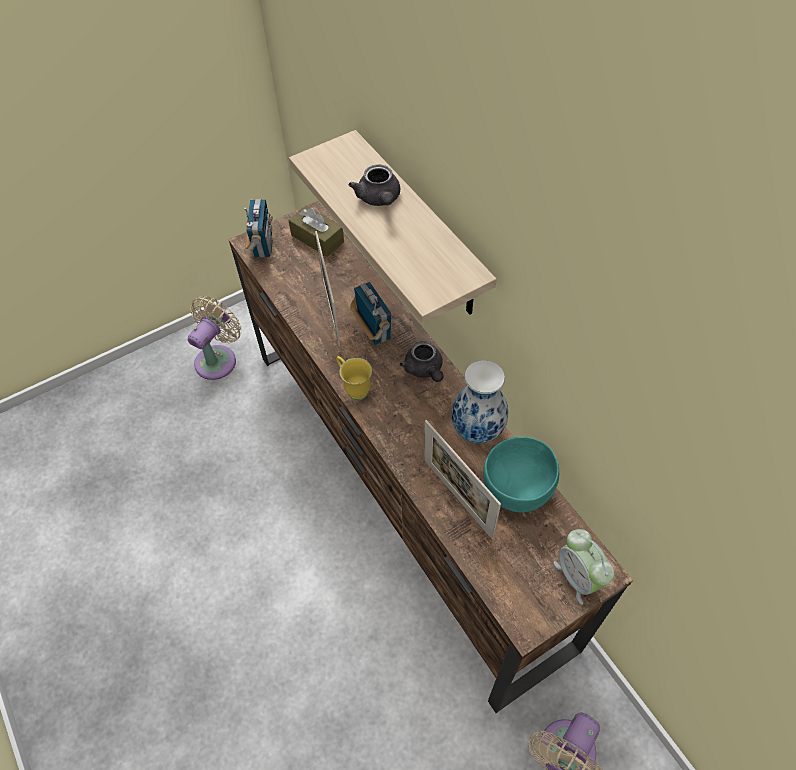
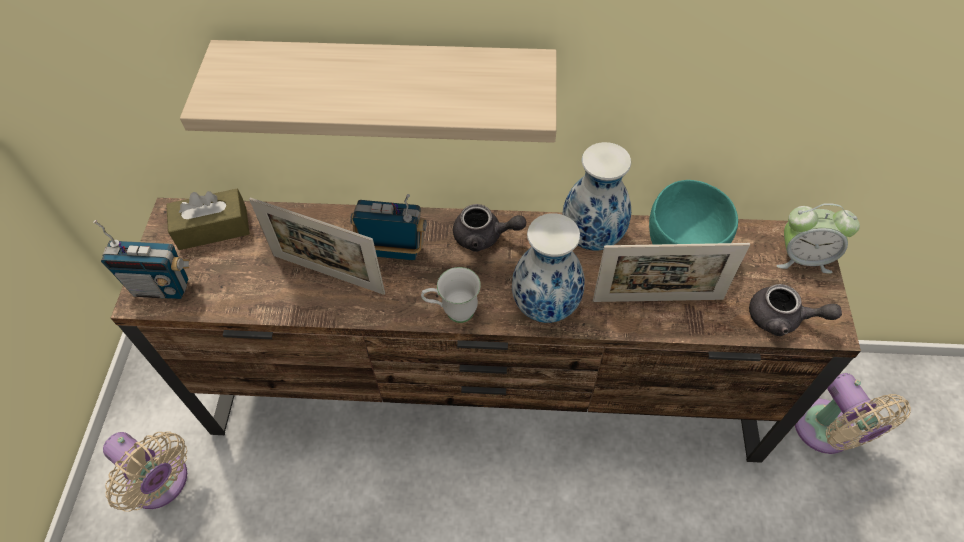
camera: 55 degrees left, 0 degrees up
(218, 359) = (162, 484): beige fan -> beige fan turned 150 degrees clockwise
(262, 246) = (162, 287): radio -> radio turned 150 degrees clockwise
(354, 388) = (452, 312): yellow mug -> white mug
(379, 199) = (347, 76): grey teapot -> grey teapot (782, 319)
(397, 435) = (545, 307): none -> vase

